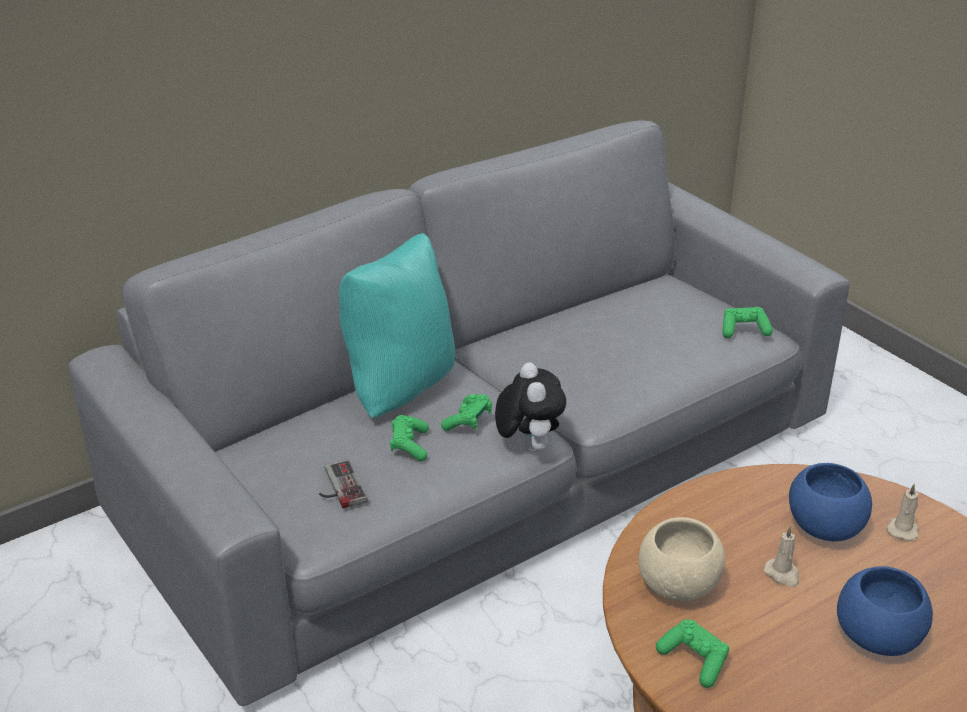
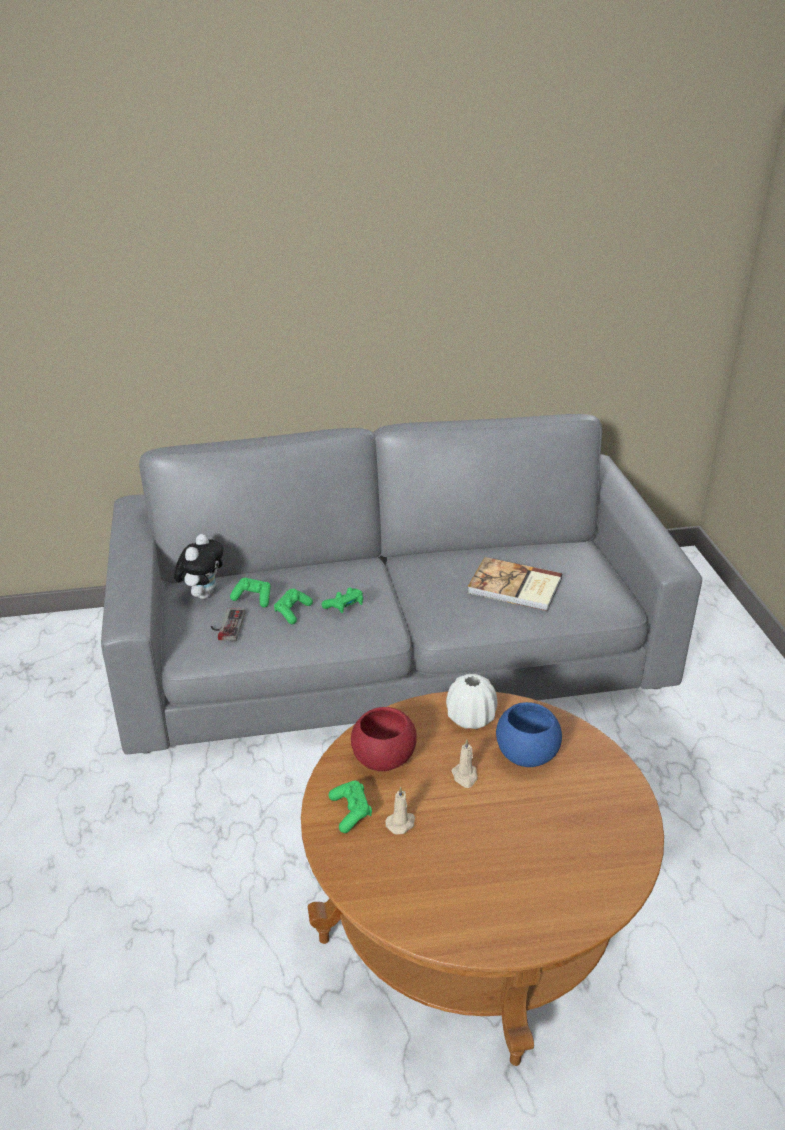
camera: 25 degrees right, 0 degrees up
(399, 388) = (324, 572): turquoise pillow -> none
(528, 446) = (376, 635): plush toy -> plush toy (203, 594)
(646, 345) = (515, 587): none -> book
(679, 585) = (384, 759): beige bowl -> red bowl
(732, 506) = (470, 718): none -> white vase
(744, 330) = (602, 596): green game controller -> green game controller (253, 598)
(877, 636) = (497, 843): blue bowl -> none
(902, 529) = (587, 775): beige candle -> beige candle (401, 823)

